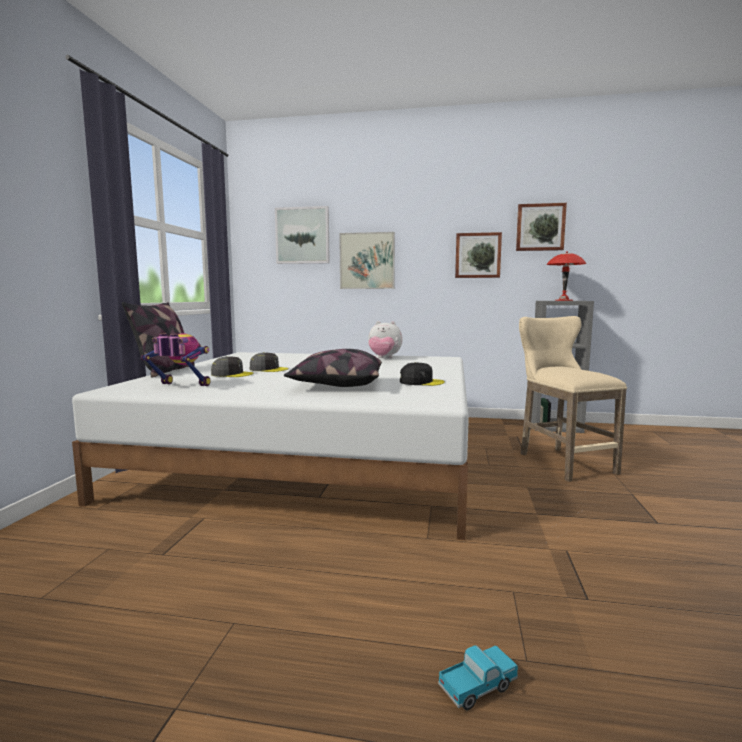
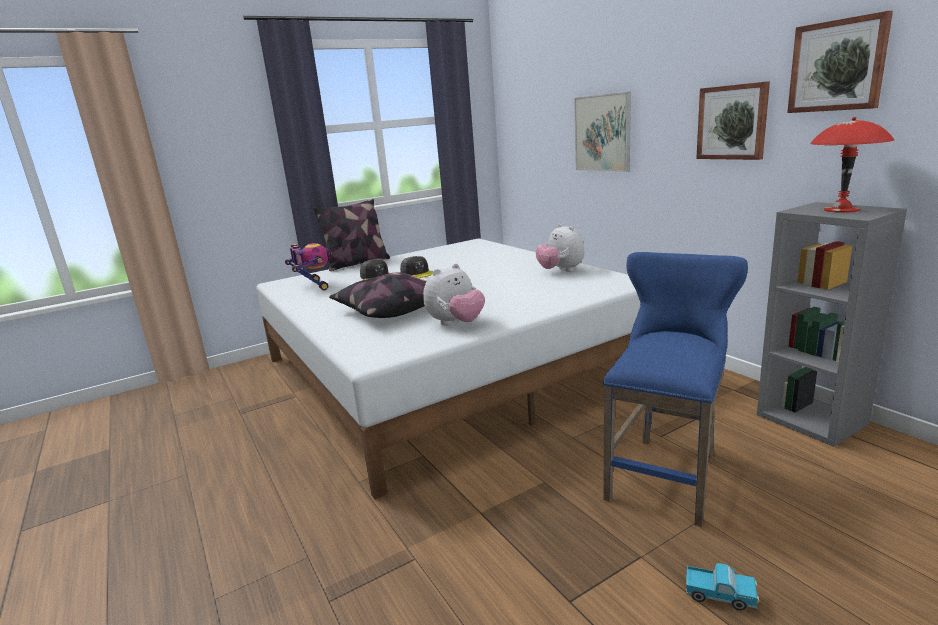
camera: 50 degrees right, 10 degrees up
(302, 235) = (545, 103): picture -> none
(421, 382) = (456, 323): black cap -> plush toy
(478, 687) = (172, 589): toy truck -> toy truck (720, 595)
(561, 462) = (667, 473): beige stool -> blue stool

